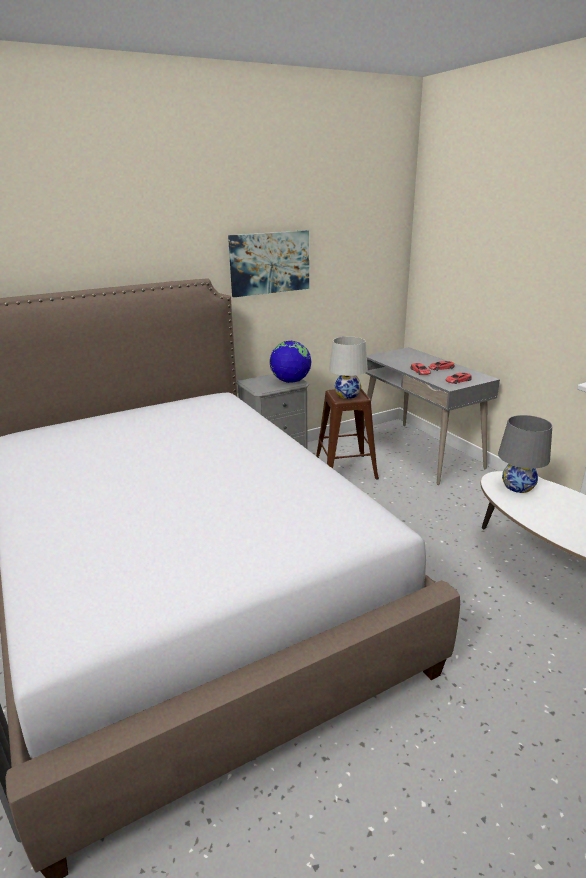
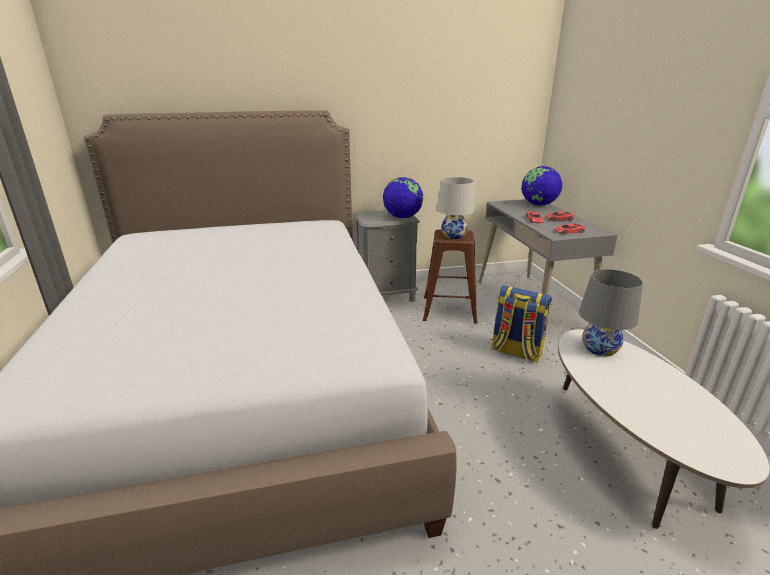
camera: 15 degrees right, 0 degrees up
(269, 263) = (394, 101): picture -> none
(413, 354) = (538, 205): none -> globe
(426, 501) = (515, 351): none -> backpack

